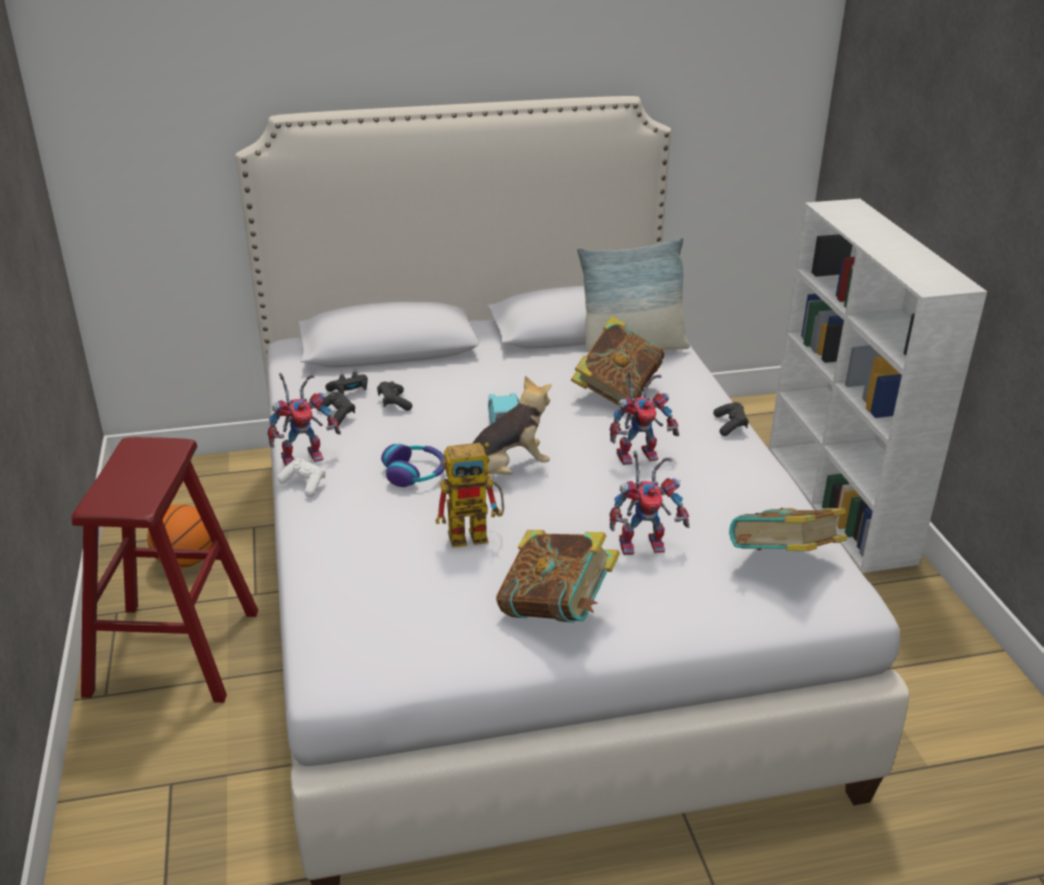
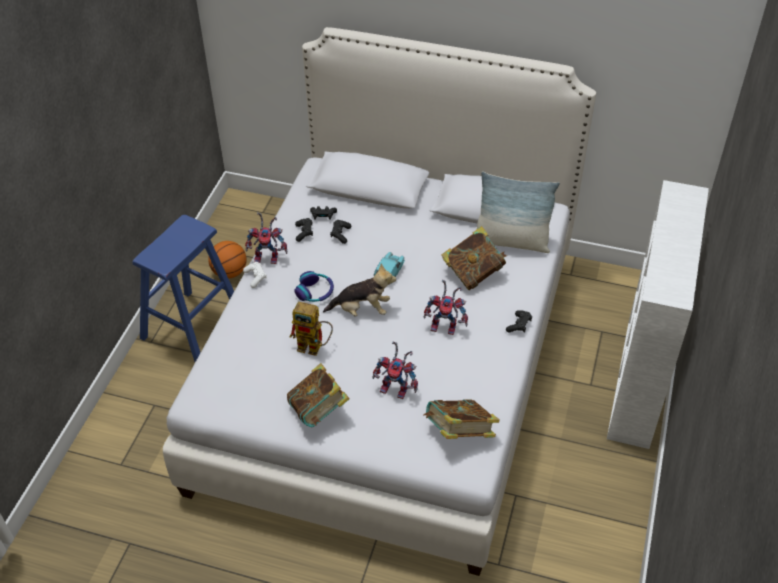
camera: 30 degrees right, 15 degrees up
(174, 652) = (194, 329): red stool -> blue stool

